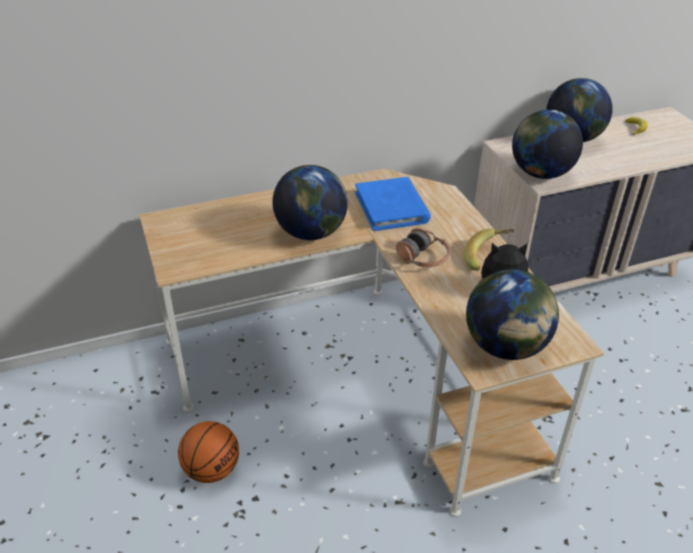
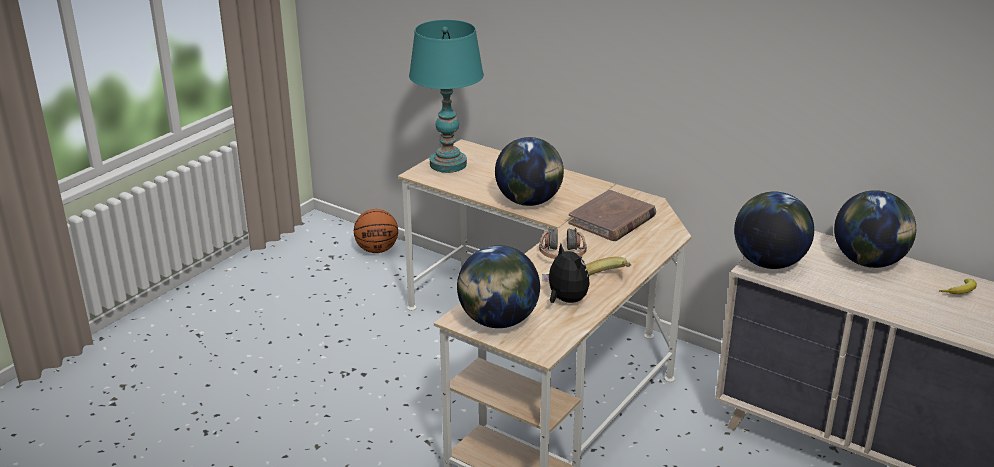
camera: 55 degrees right, 10 degrees down
(180, 244) = (448, 164): none -> turquoise table lamp
(211, 470) = (368, 344): basketball -> basketball (377, 250)
(392, 207) = (612, 220): blue book -> brown book

